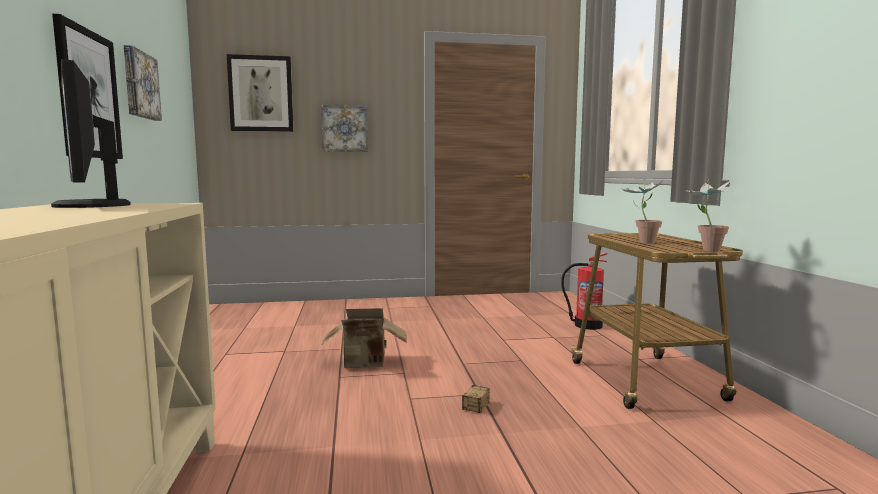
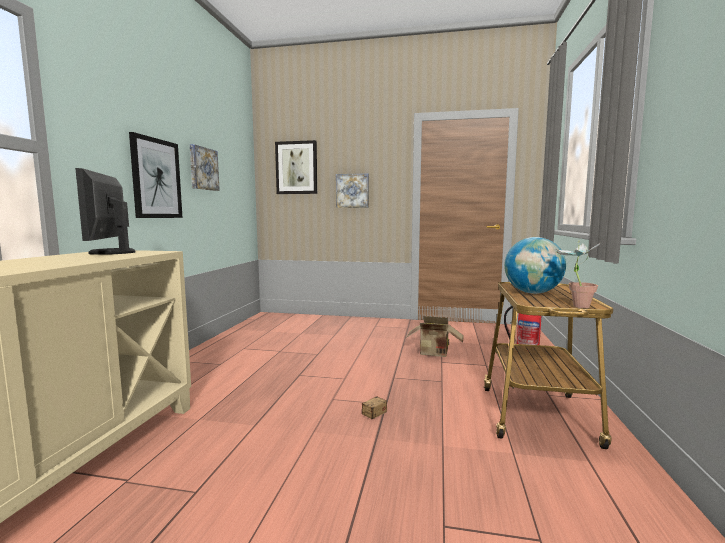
camera: 20 degrees right, 0 degrees up
(366, 364) = (324, 368): cardboard box -> cardboard box (434, 354)
(641, 242) = (532, 293): potted plant -> globe

